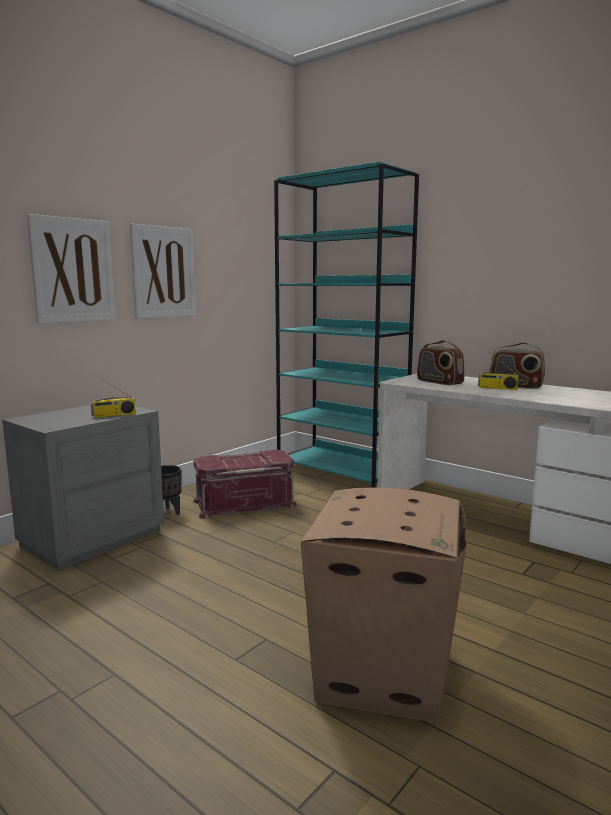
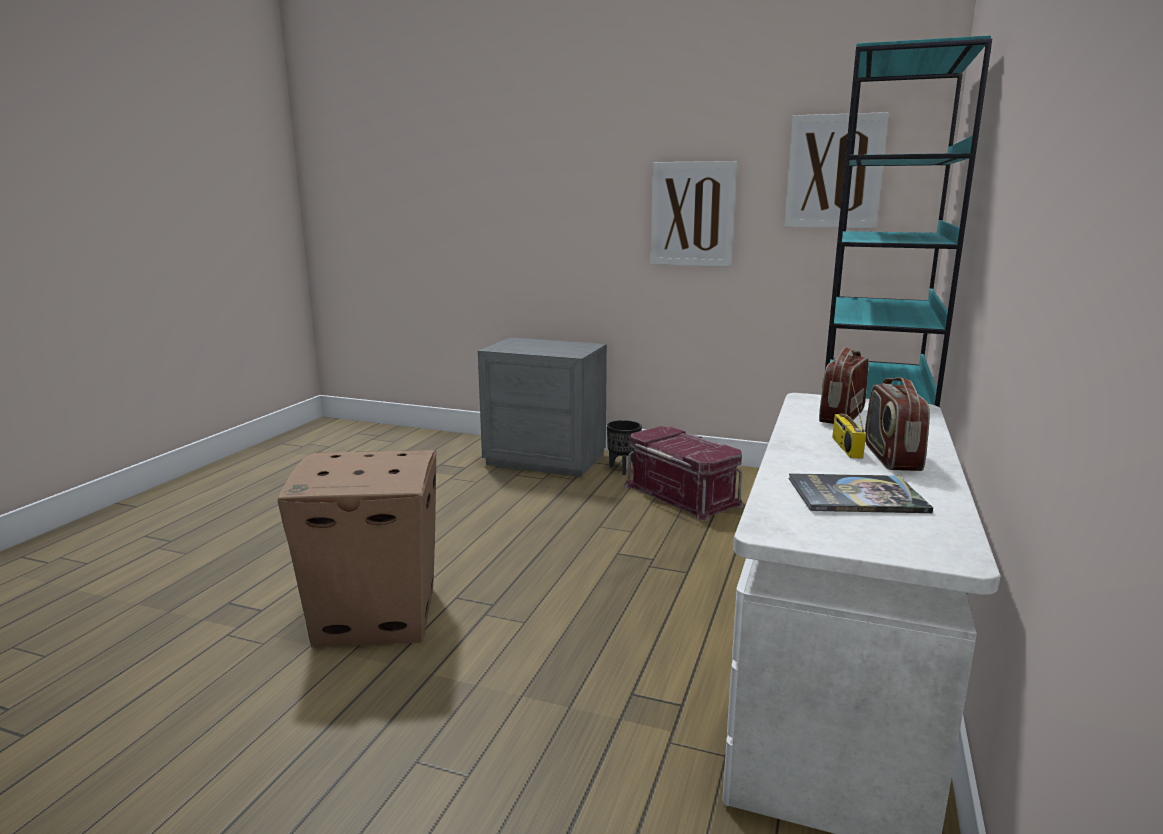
camera: 70 degrees right, 5 degrees up
(73, 270) = (589, 213): picture -> picture (834, 172)
(113, 415) = (549, 352): radio -> none
(575, 396) = (856, 495): none -> book

